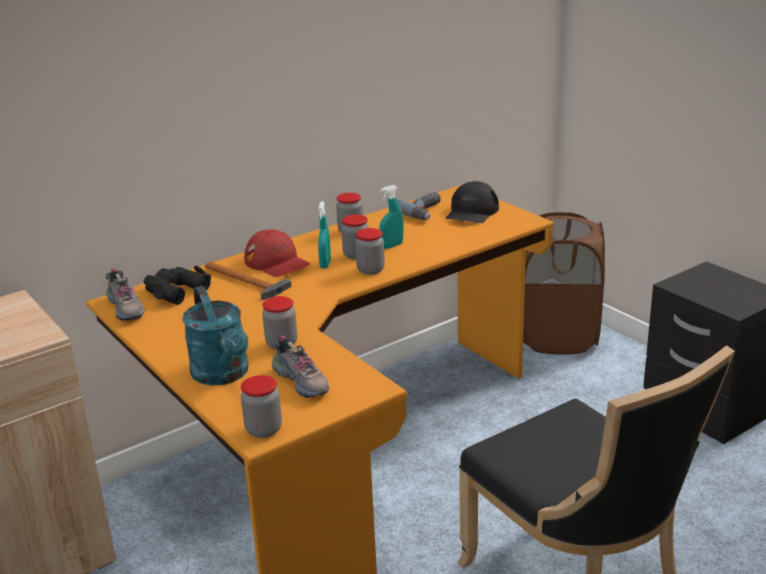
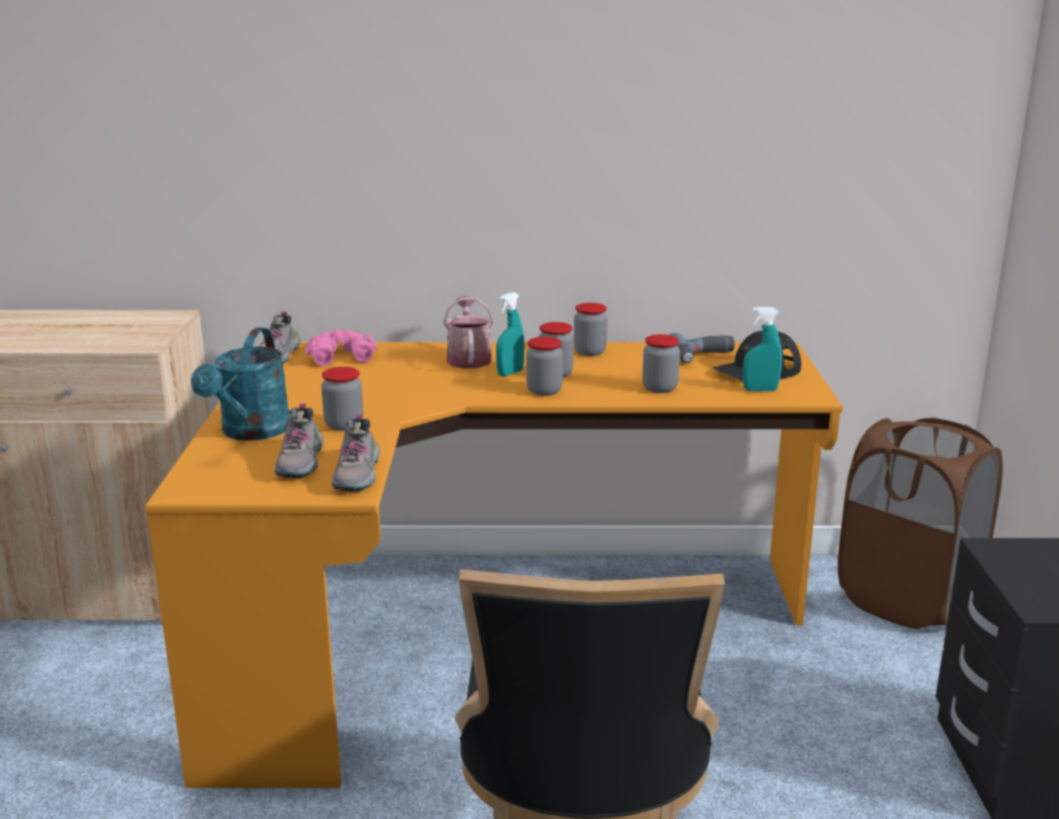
camera: 35 degrees right, 5 degrees down
(174, 290) = (340, 354): black binoculars -> pink binoculars
(246, 282) = (411, 366): hammer -> none
(263, 429) = (198, 487): jar -> jar (660, 388)
(277, 262) = (468, 358): red cap -> watering can
(358, 375) = (358, 474): none -> shoe
(392, 246) = (607, 376): turquoise spray bottle -> turquoise spray bottle (760, 390)

